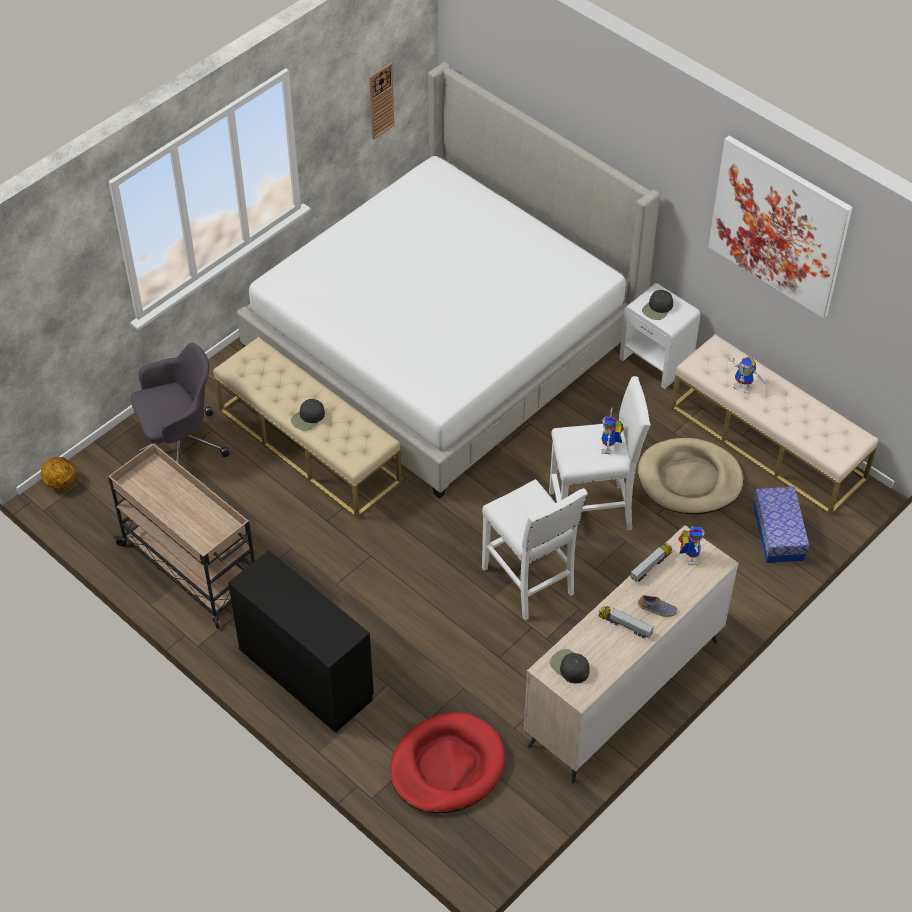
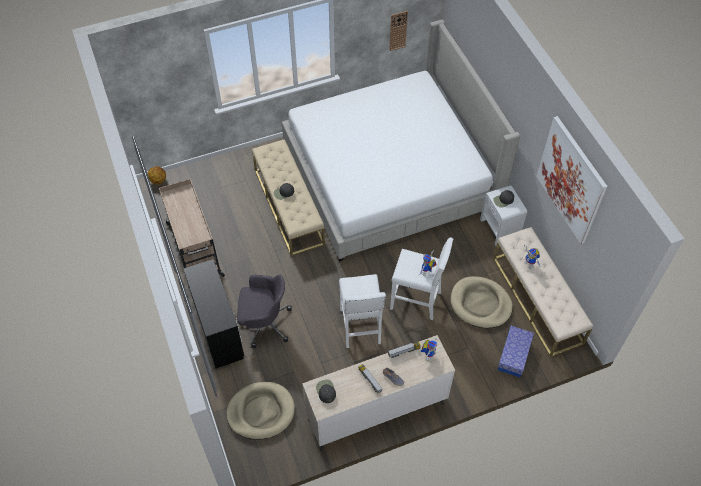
camera: 25 degrees right, 5 degrees up
(180, 444) = (226, 181): grey office chair -> grey office chair (264, 323)
(447, 766) = (261, 412): red dog bed -> beige dog bed

